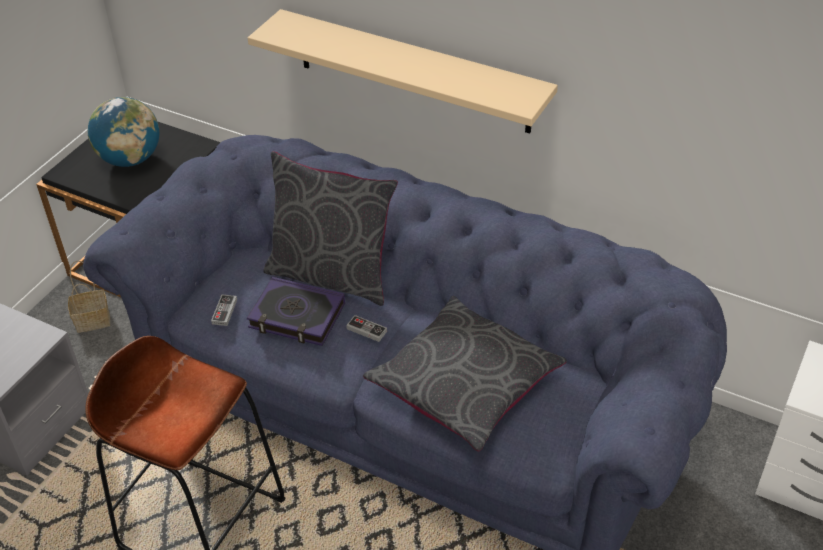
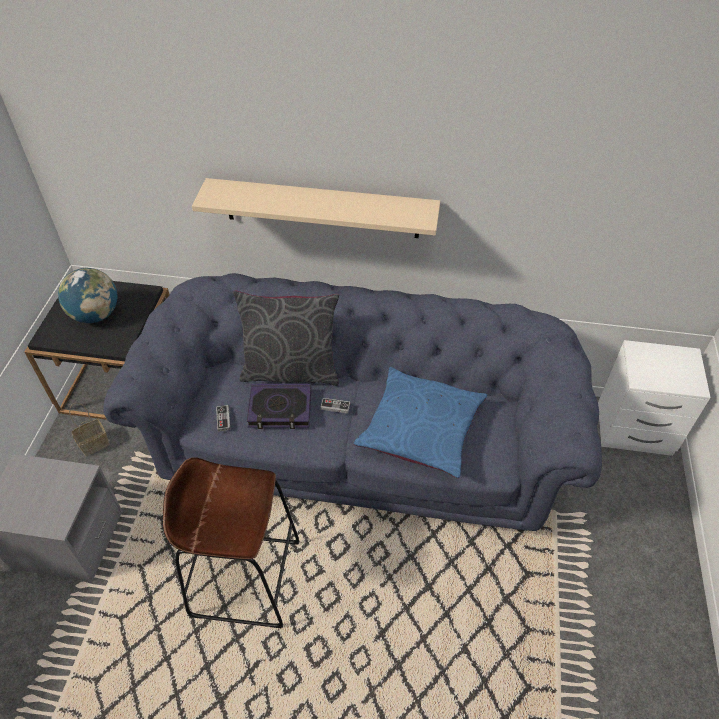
camera: 20 degrees left, 5 degrees up
(464, 383) = (421, 428): grey pillow -> blue pillow

